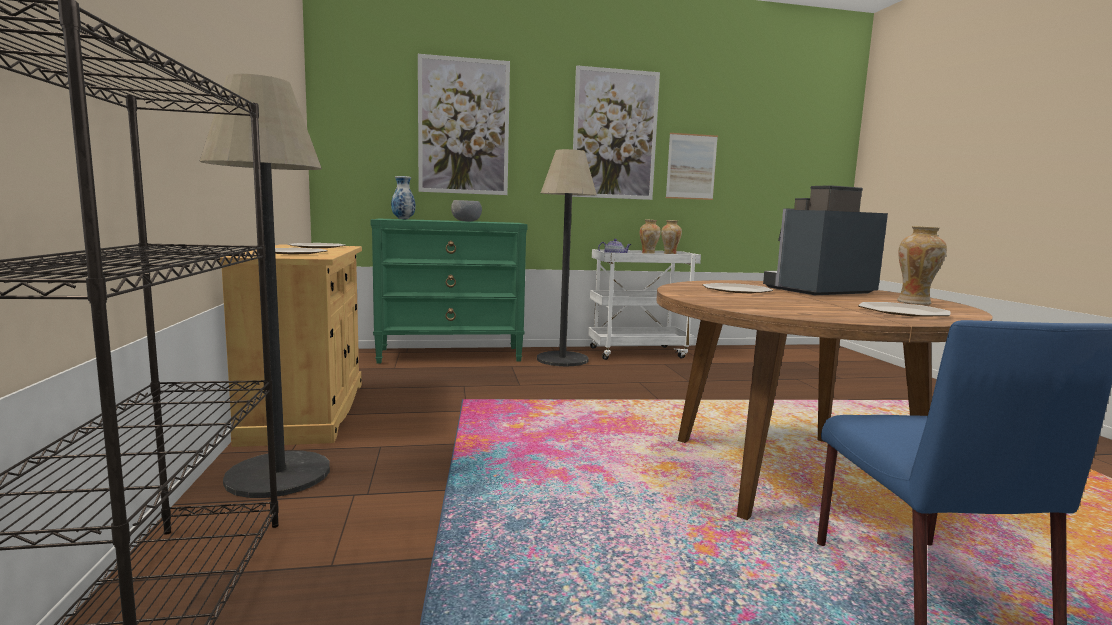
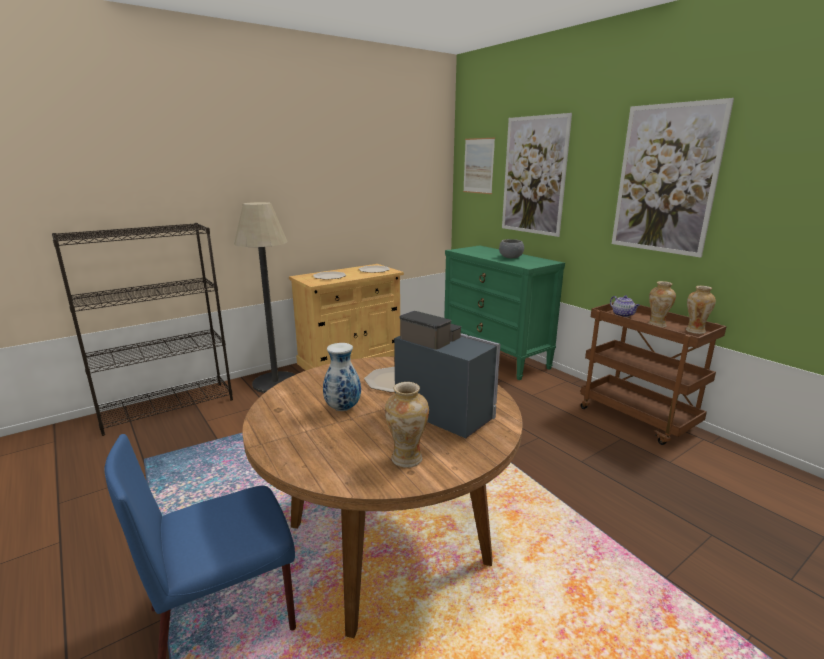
camera: 65 degrees right, 10 degrees up
(403, 219) = (479, 249): vase -> vase (342, 408)
(562, 359) = (551, 392): floor lamp -> none
(639, 352) = (638, 419): white cart -> brown cart
(691, 166) = (766, 220): picture -> picture (478, 166)
(901, 312) = (326, 448): plate -> none

